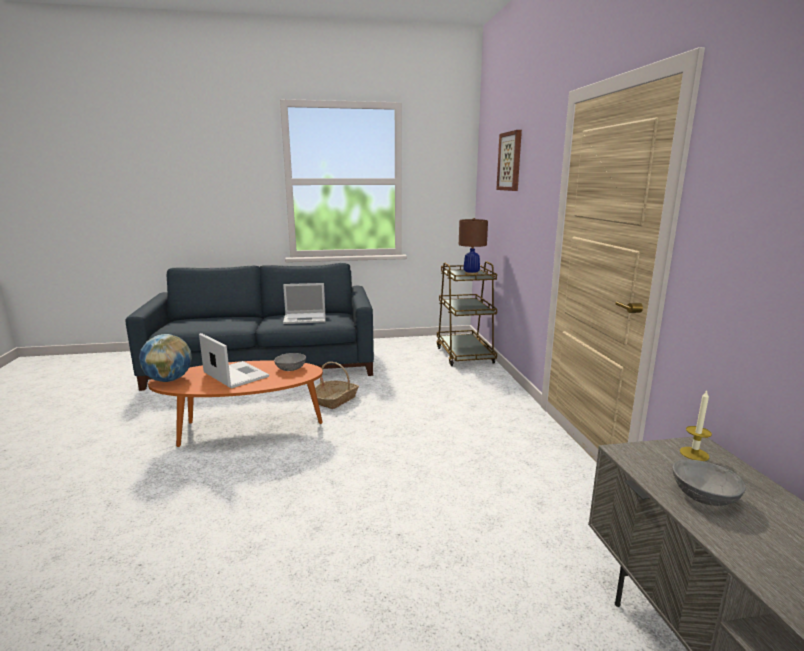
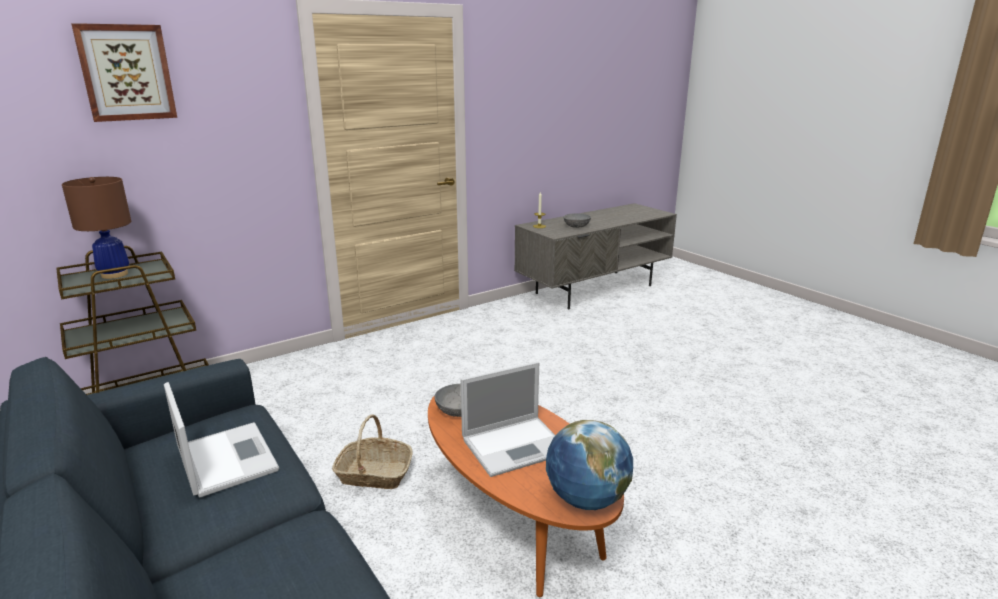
camera: 115 degrees left, 5 degrees up
(235, 375) = (516, 445): laptop -> laptop turned 135 degrees counterclockwise

